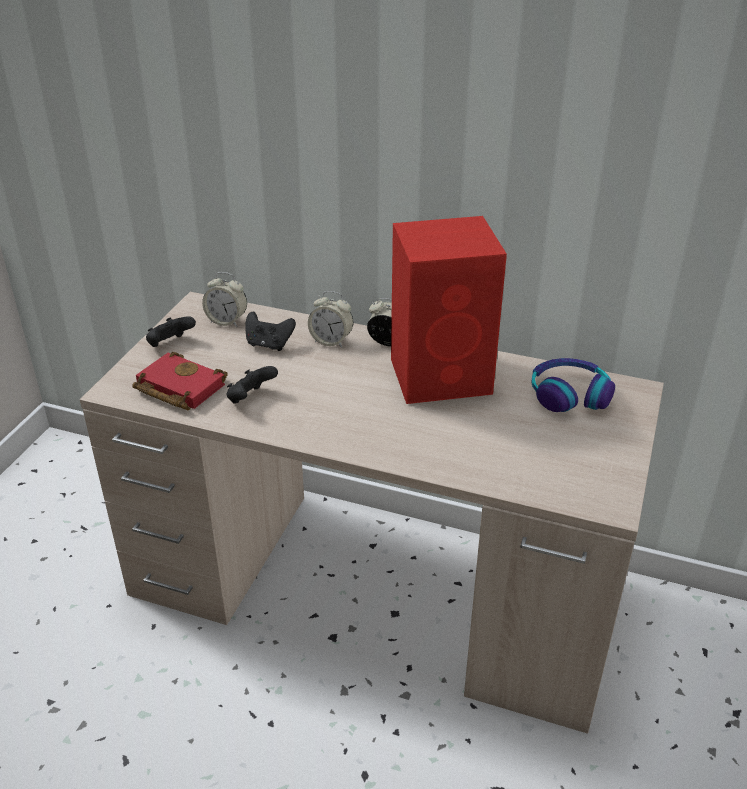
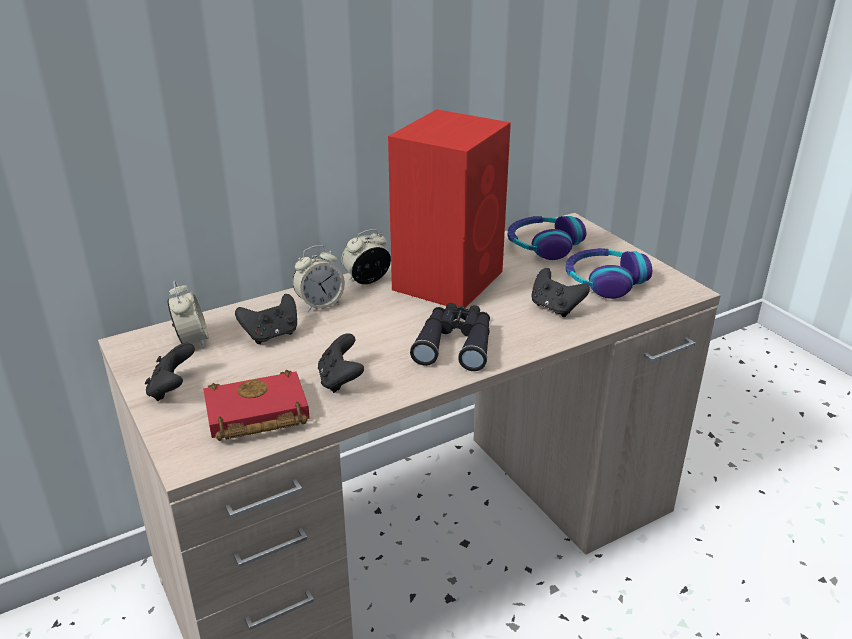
camera: 50 degrees left, 5 degrees down
(227, 321) = (192, 340): alarm clock -> alarm clock turned 75 degrees counterclockwise
(355, 423) = (455, 344): none -> black binoculars
(473, 446) = (555, 308): none -> black game controller
(556, 453) = (604, 281): none -> headphones

